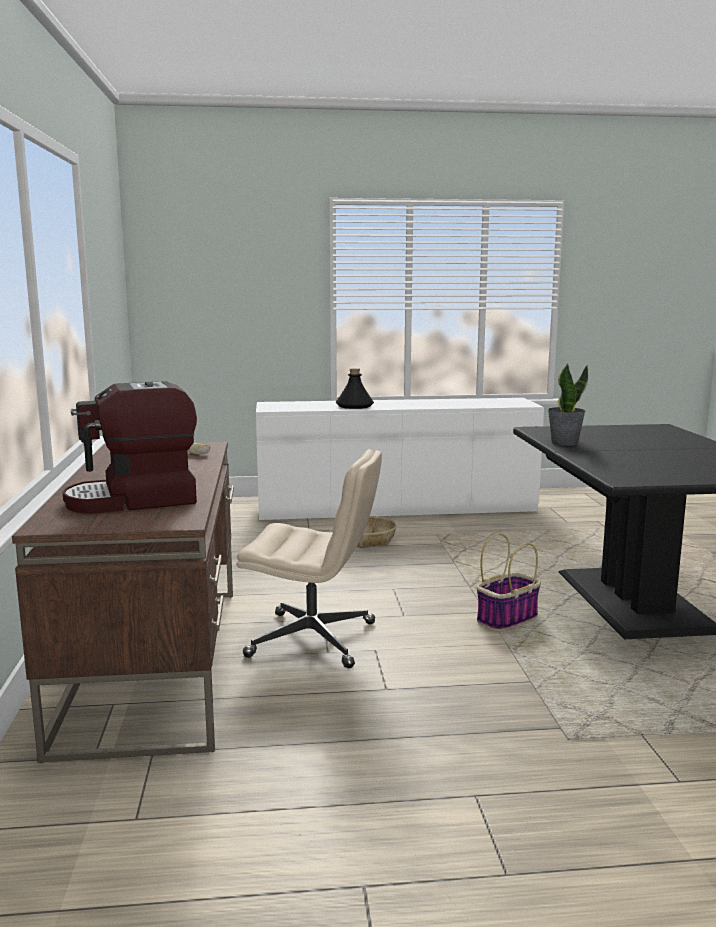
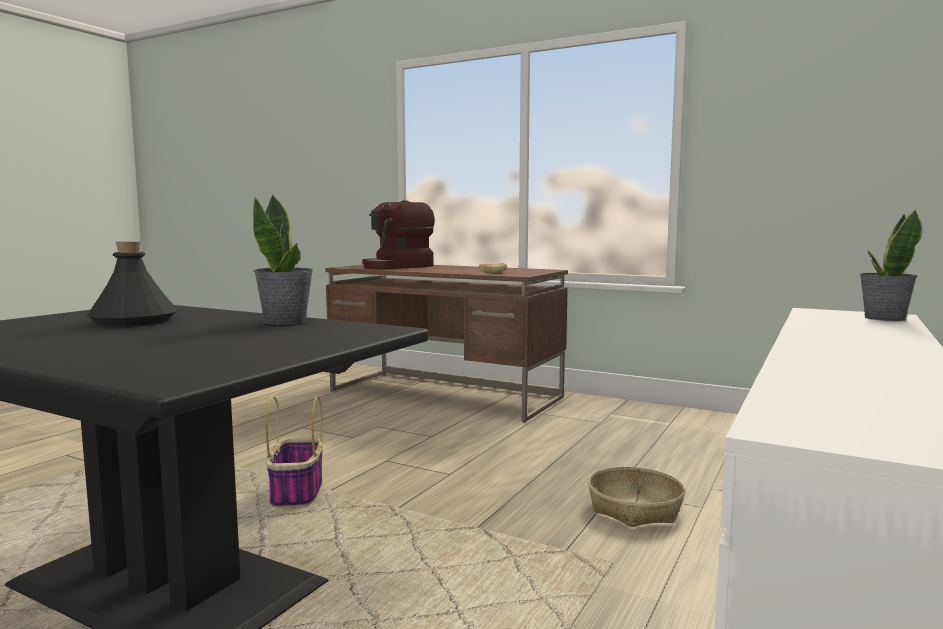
camera: 125 degrees right, 5 degrees down
(134, 500) = (397, 267): coffee machine -> coffee machine turned 150 degrees counterclockwise
(285, 403) = (884, 318): none -> potted plant
(314, 639) = (402, 427): beige office chair -> none
(354, 406) = (831, 333): black bottle -> black bottle (133, 321)

